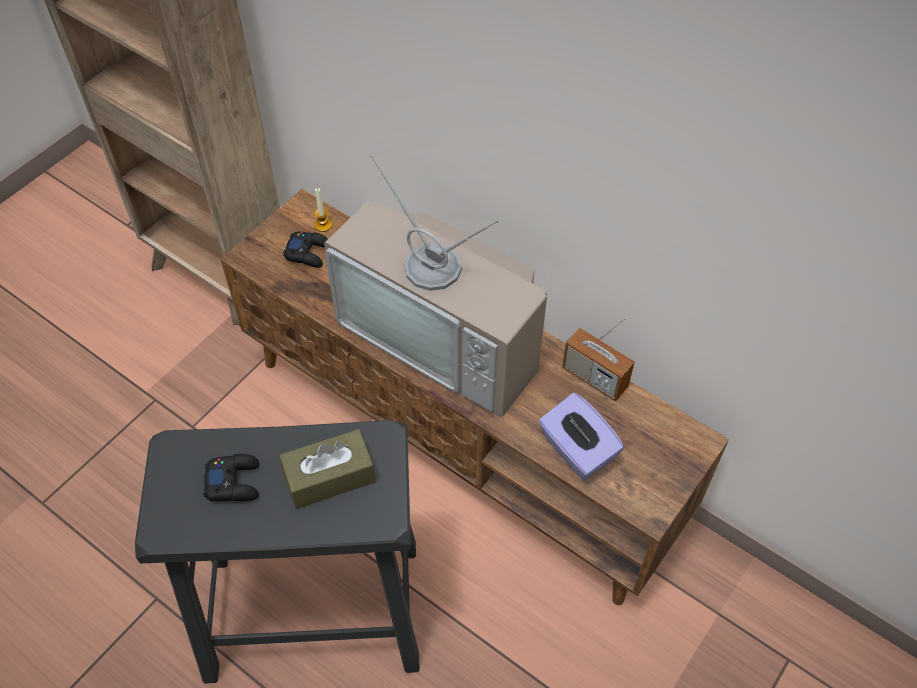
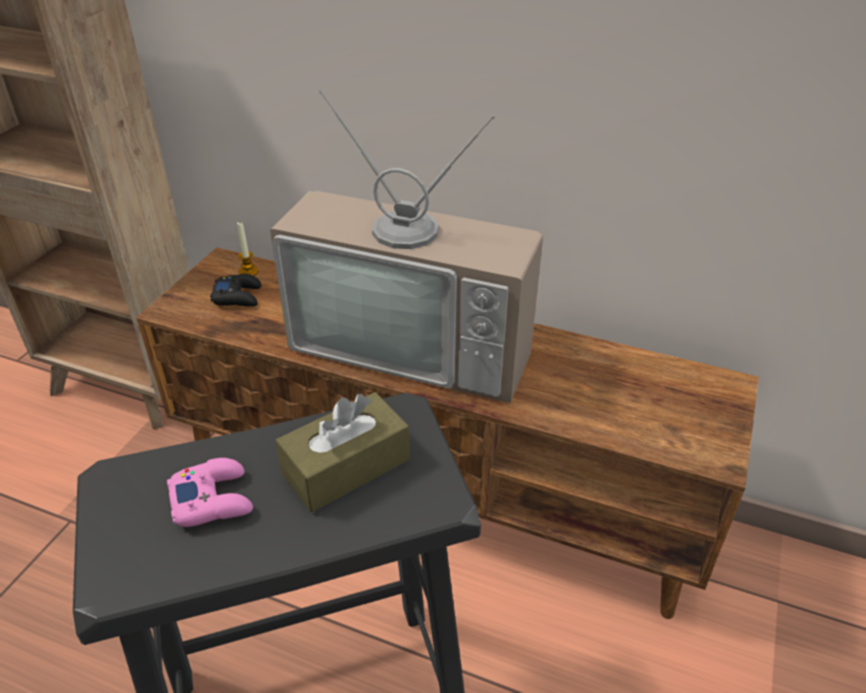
camera: 15 degrees left, 15 degrees down
(234, 482) = (213, 499): black game controller -> pink game controller
(577, 450) = (607, 417): purple tissue box -> none
(594, 377) = (592, 349): radio -> none

